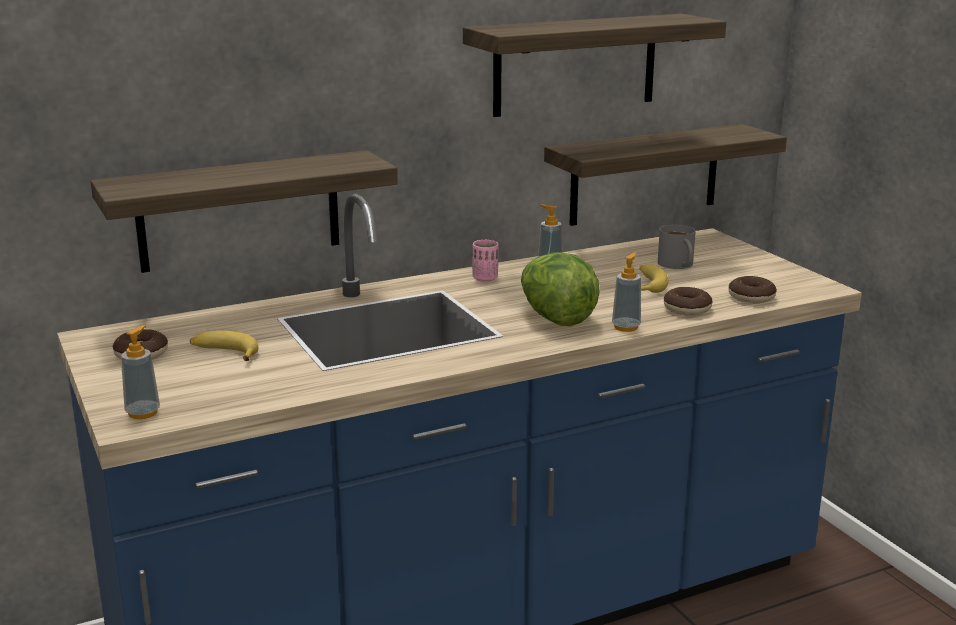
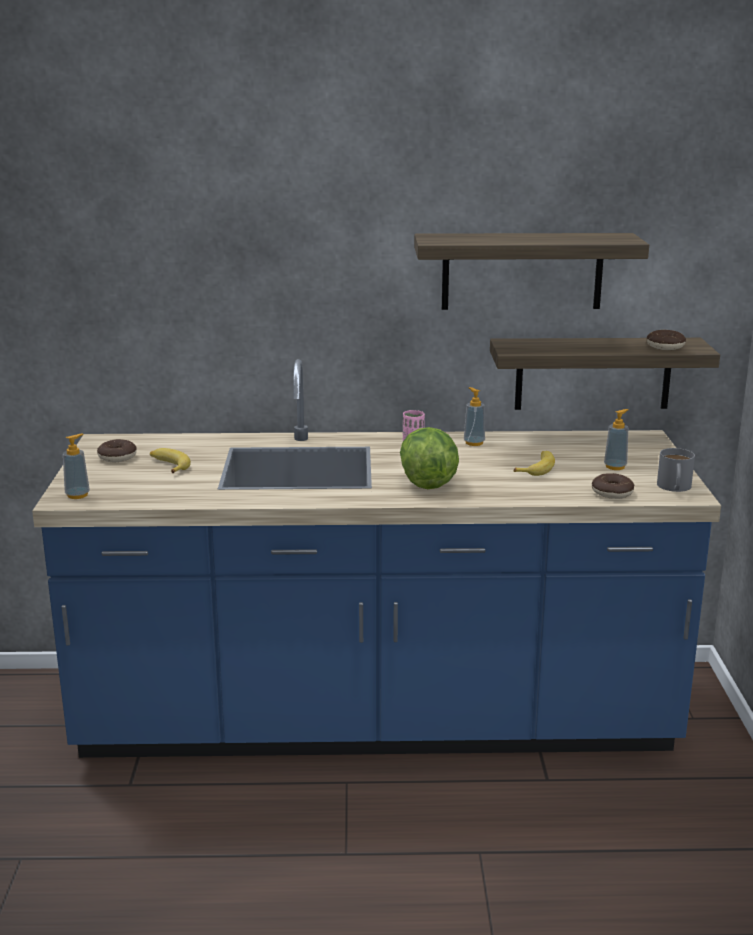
camera: 25 degrees right, 0 degrees up
(239, 211) = (223, 362): shelf -> none
(626, 327) = (473, 498): soap dispenser -> soap dispenser (615, 467)
(678, 265) = (585, 457): grey mug -> grey mug (674, 488)
(687, 309) = (543, 492): donut -> donut (665, 346)

